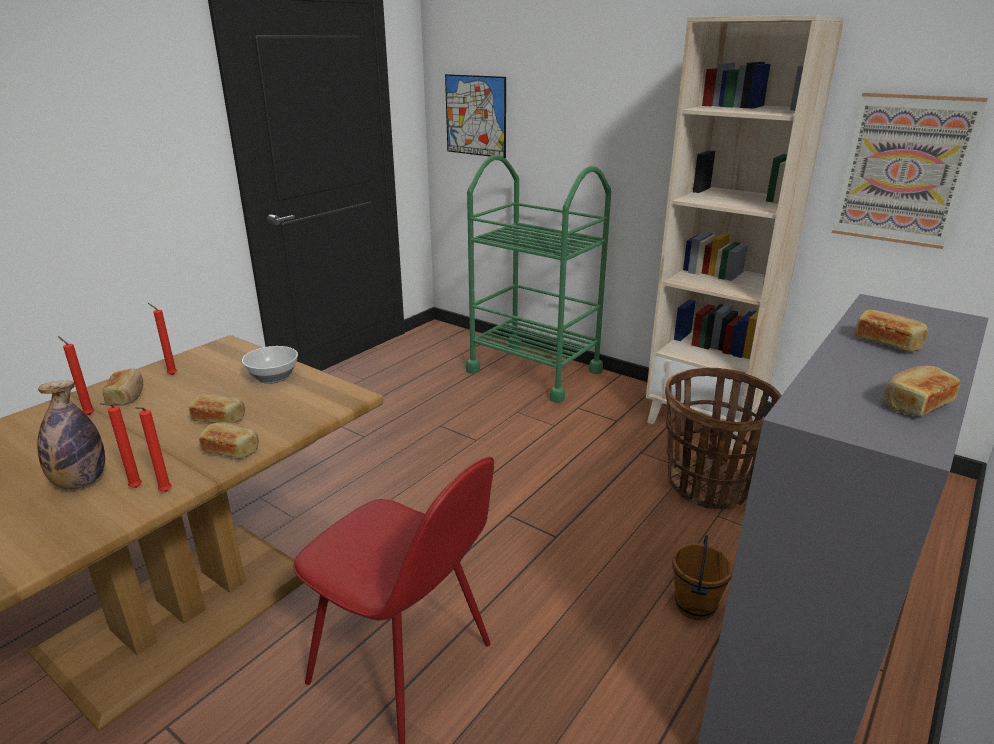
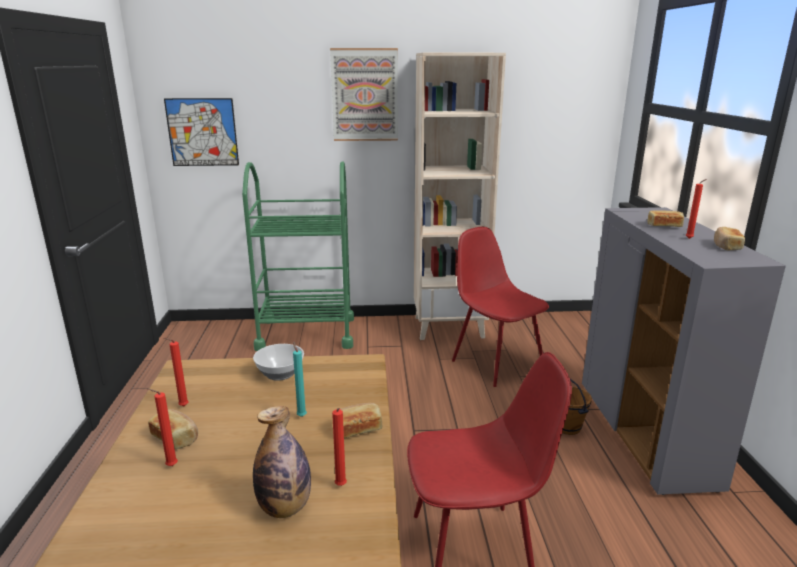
camera: 40 degrees left, 5 degrees down
(164, 493) = (370, 476): red candle -> red candle (690, 239)
(220, 418) = (301, 415): bread -> turquoise candle
(708, 485) = (496, 362): basket -> red chair
(903, 170) = (534, 141): picture -> picture (365, 95)

